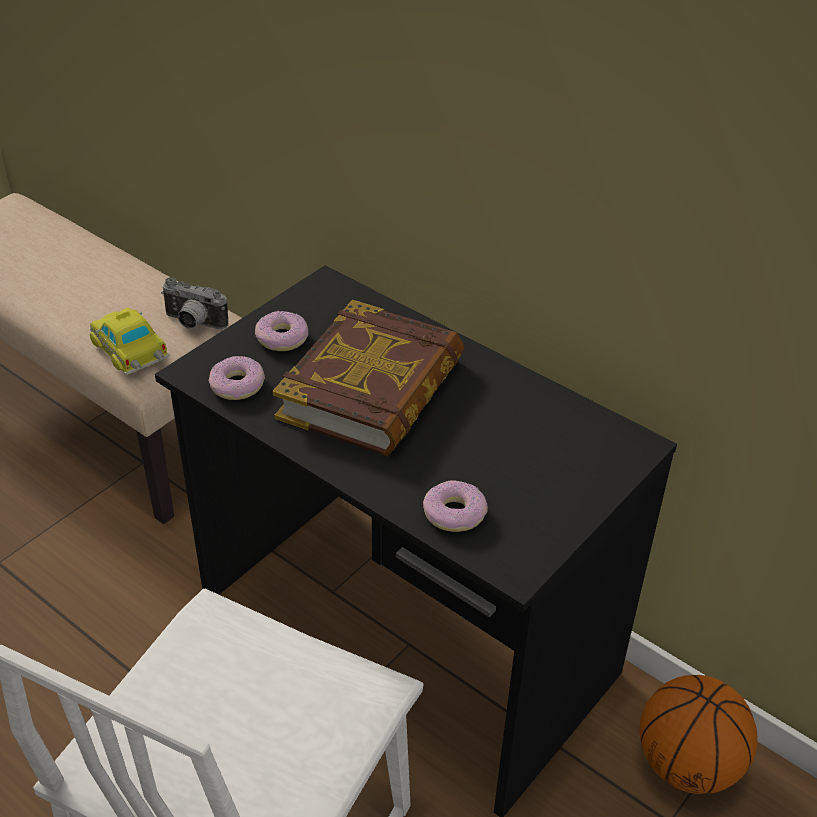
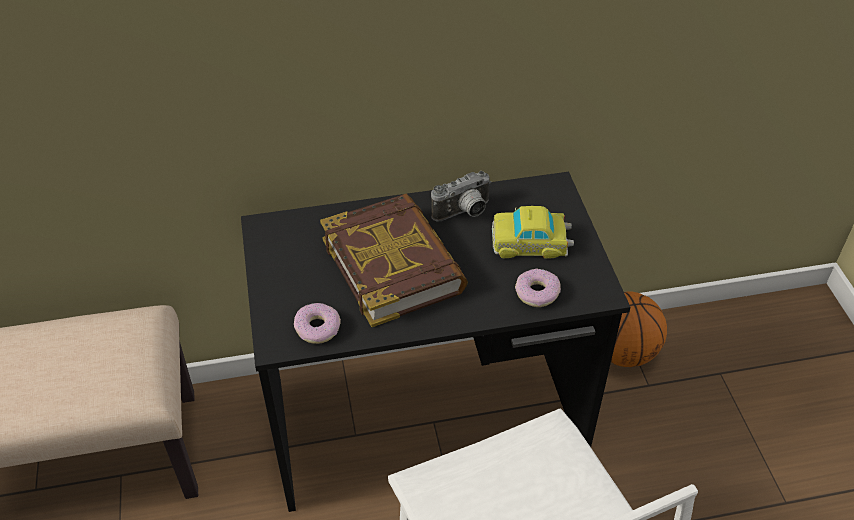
camera: 50 degrees left, 5 degrees up
(131, 350) = (114, 387): toy car -> toy car (531, 241)
(193, 324) = (130, 335): camera -> camera (464, 213)
(282, 338) = (294, 280): donut -> none

